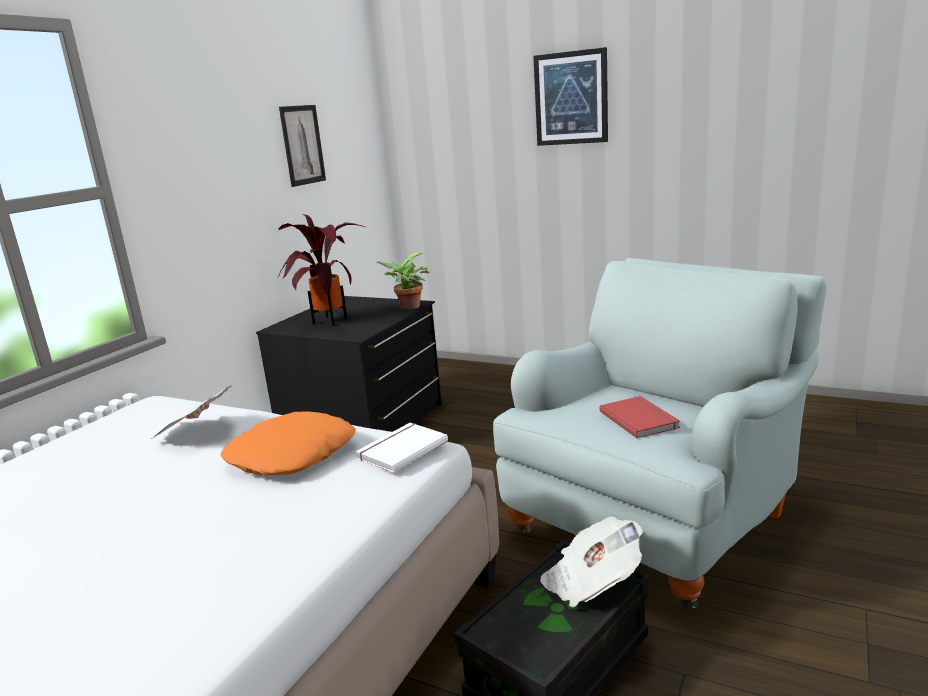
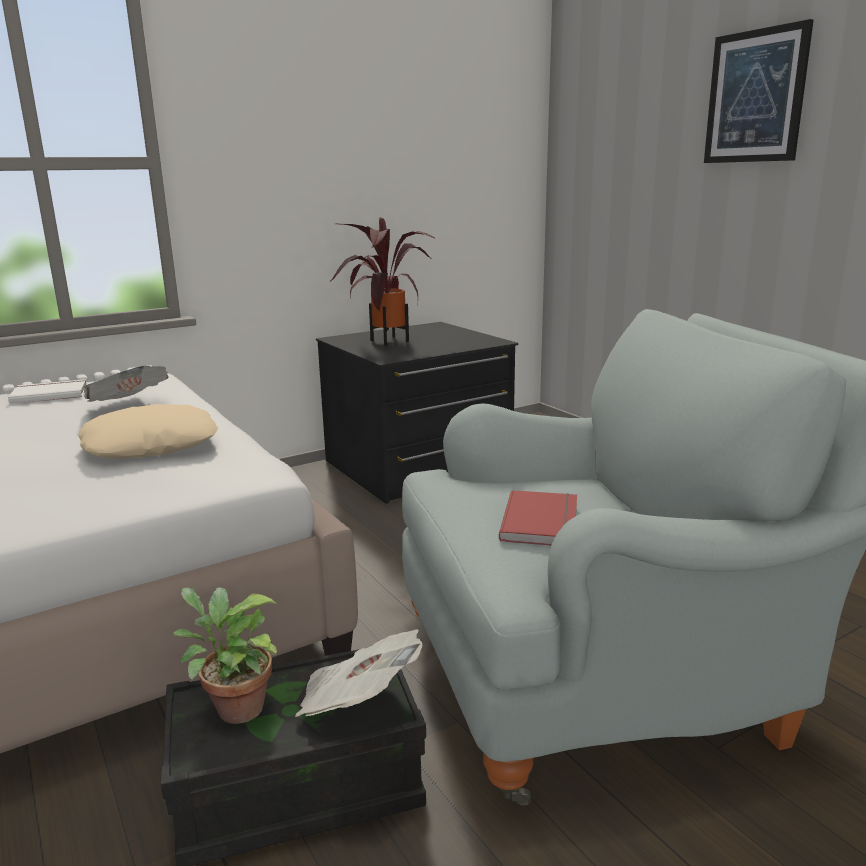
camera: 30 degrees right, 0 degrees up
(291, 455) = (151, 445): orange pillow -> beige pillow
(302, 145) = (418, 143): picture -> none
(400, 449) = (229, 468): white book -> white book (49, 394)
(407, 307) = (480, 343): potted plant -> potted plant (234, 708)

